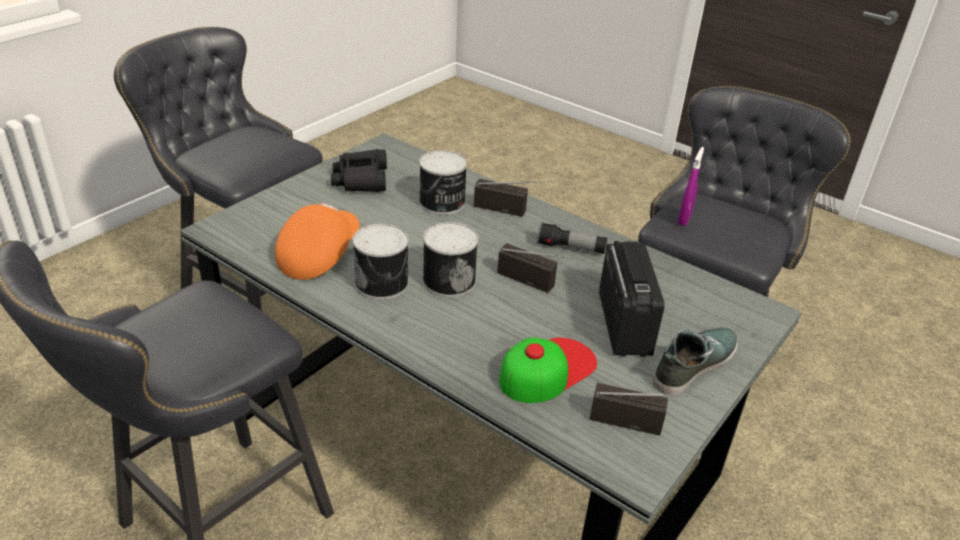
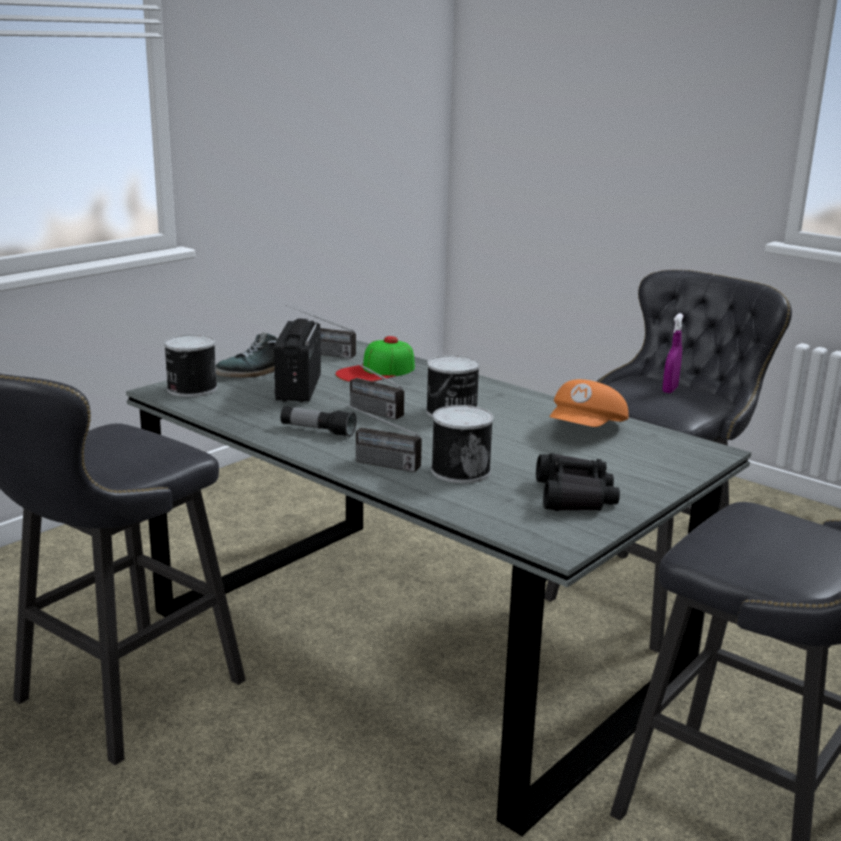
camera: 175 degrees left, 15 degrees down
(383, 283) = (514, 412): can -> can (190, 389)
(684, 219) = (157, 454): purple spray bottle -> purple spray bottle (670, 390)

